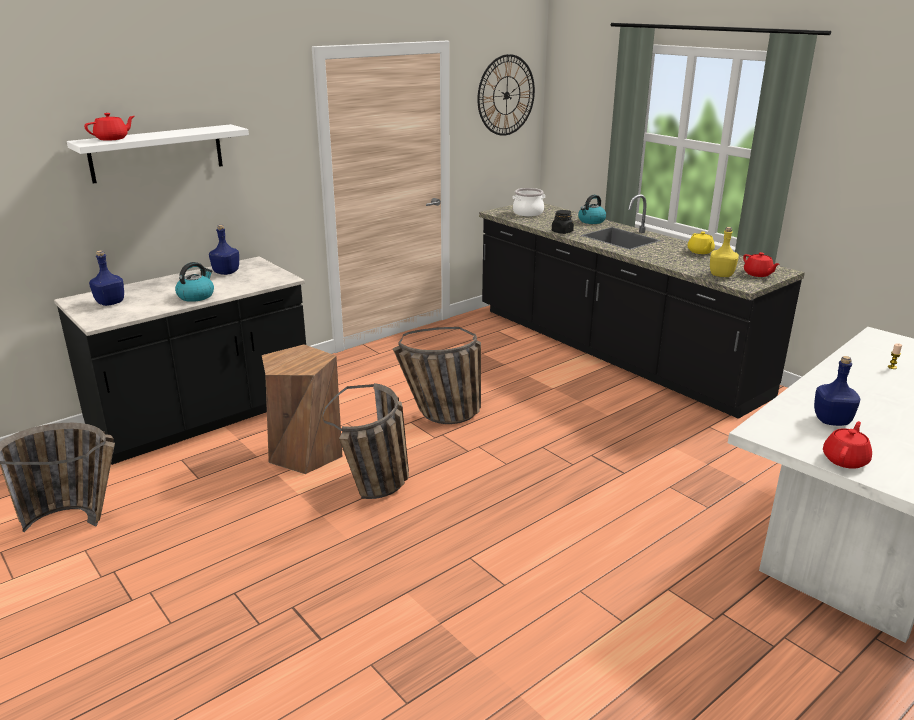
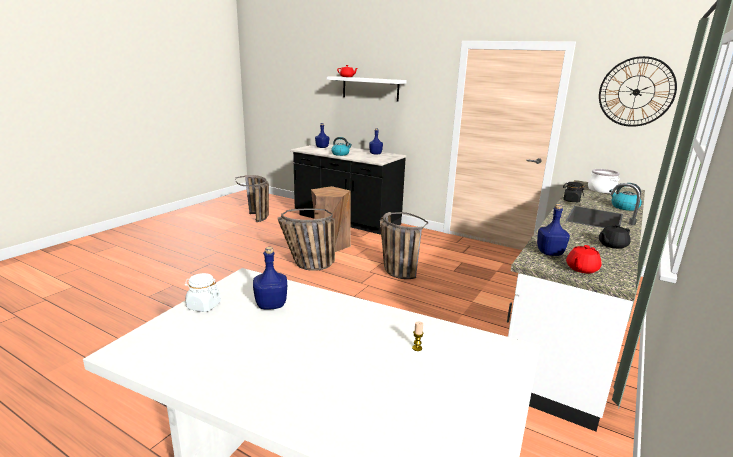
camera: 70 degrees right, 5 degrees down
(611, 351) = (572, 321): black counter -> white counter
(700, 252) = (612, 245): yellow teapot -> black teapot
(720, 275) = (549, 253): yellow bottle -> blue bottle
(845, 460) = (203, 306): red teapot -> white jar

